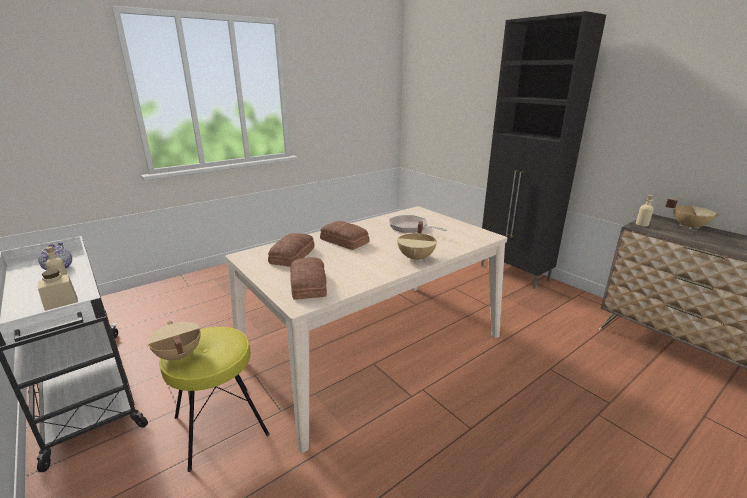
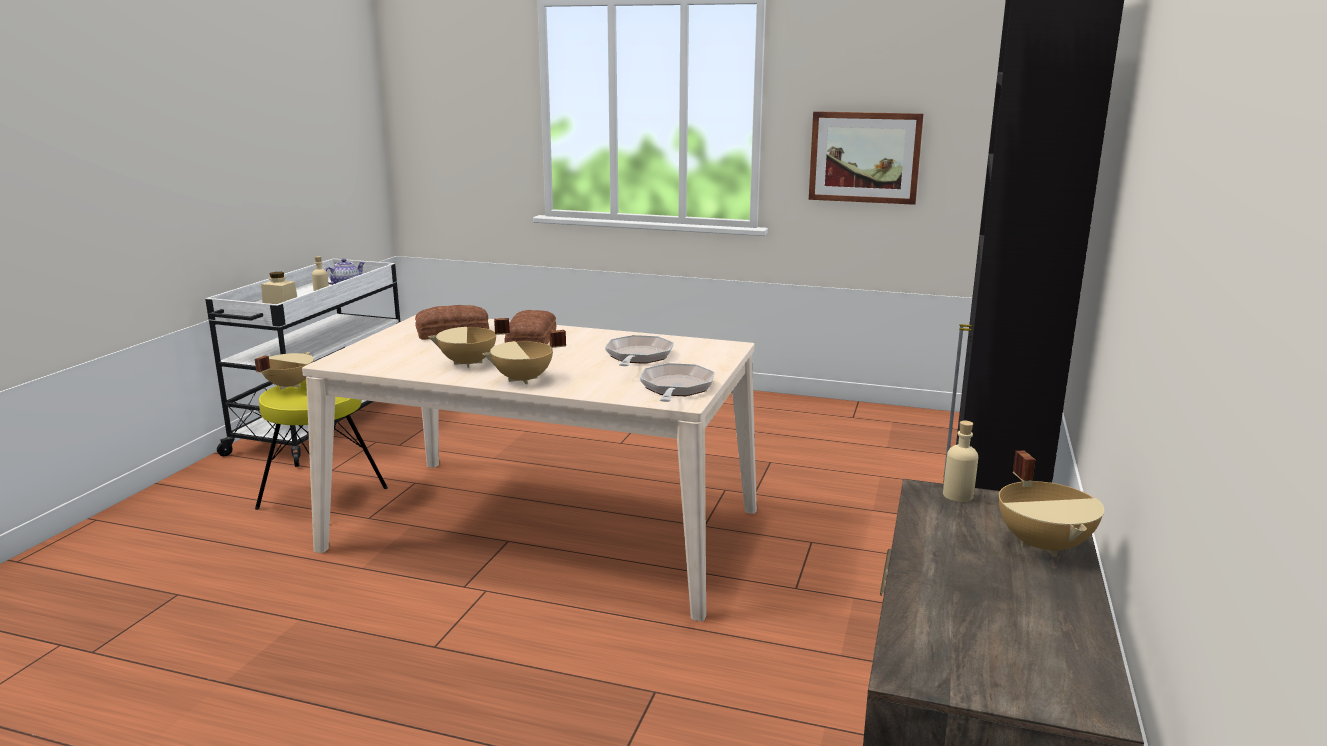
camera: 55 degrees right, 5 degrees down
(309, 284) = (384, 355): bread -> none
(335, 111) = (864, 157): none -> picture
(366, 264) = (468, 363): none -> beige cooking pot
(469, 233) = (676, 389): none -> frying pan

